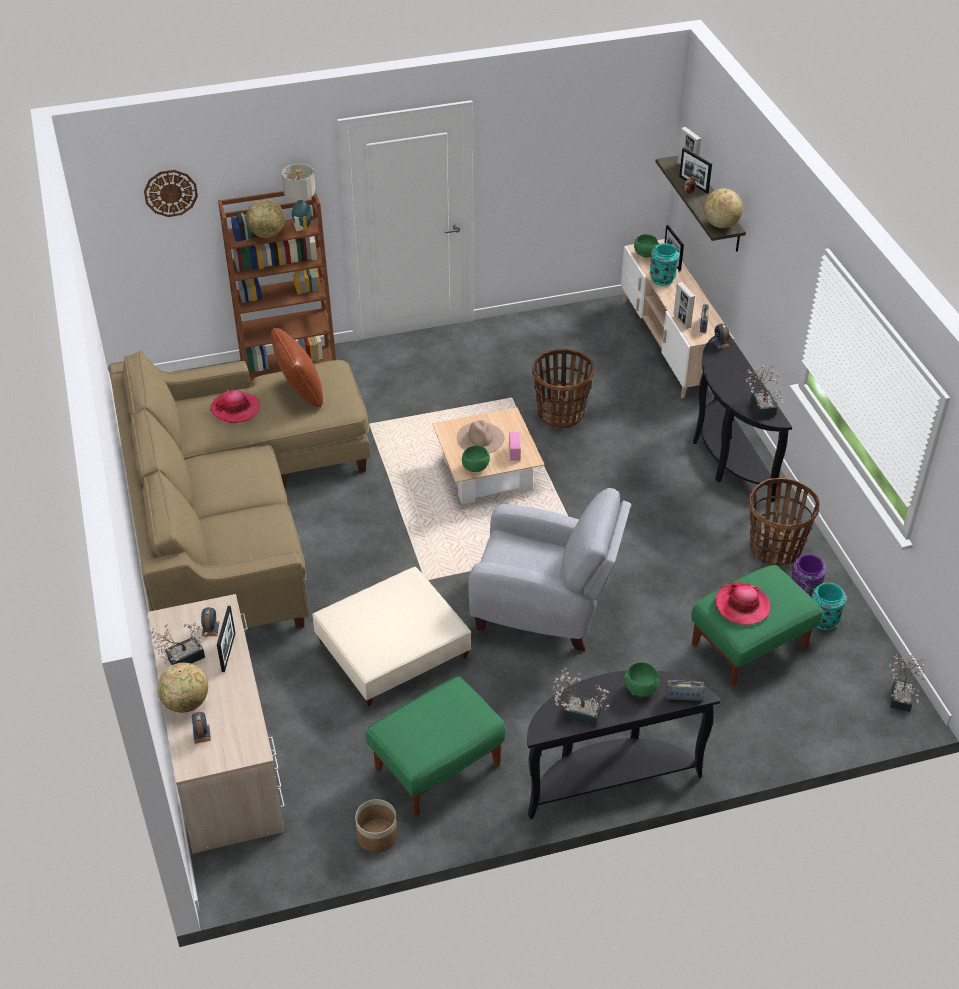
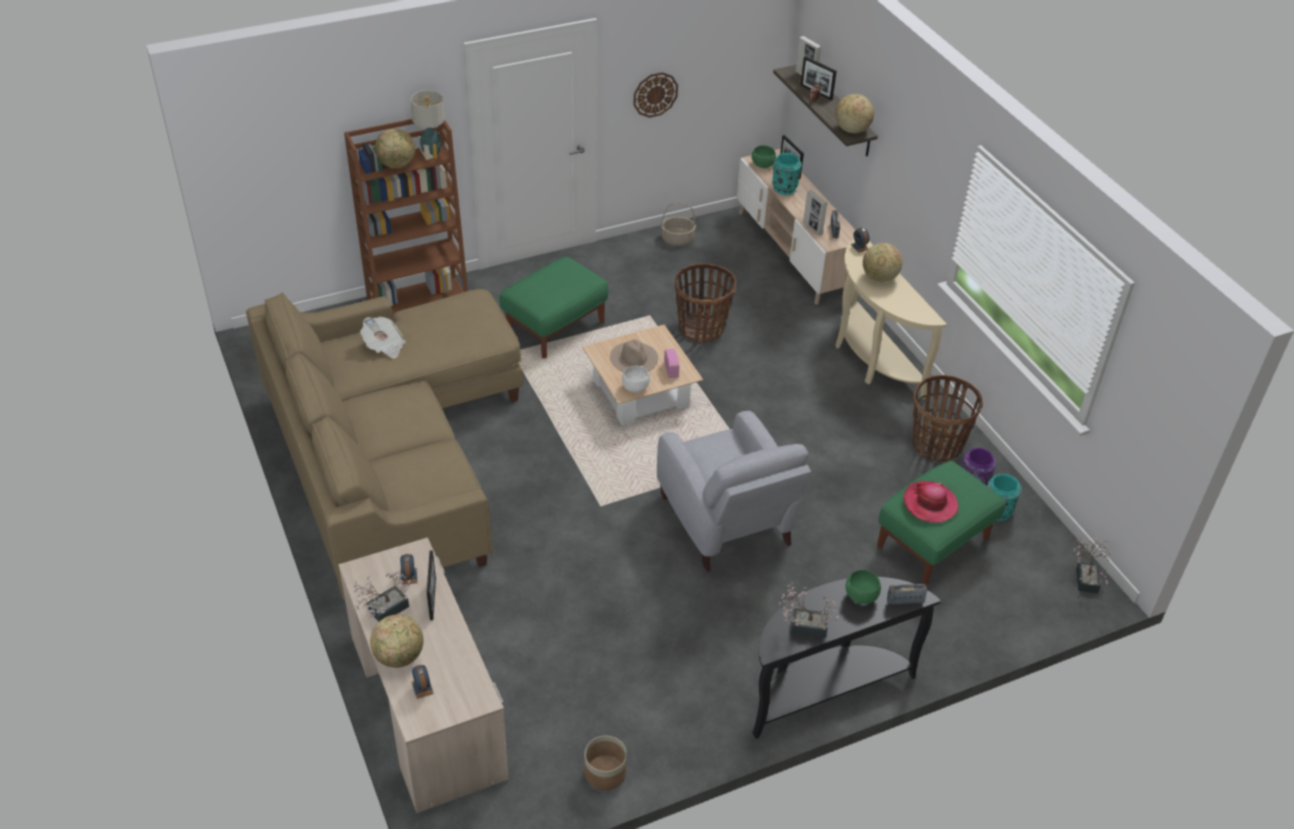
camera: 10 degrees left, 0 degrees up
(170, 193) = (295, 127): wall clock -> wall clock (655, 94)
(236, 409) = (384, 346): hat -> newspaper
(299, 392) = (447, 325): brown pillow -> none
(392, 650) = (581, 579): beige ottoman -> none
(438, 765) = (652, 693): green ottoman -> green ottoman (556, 327)
(475, 468) = (635, 388): green bowl -> white bowl
(545, 608) = (727, 523): grey armchair -> grey armchair turned 60 degrees clockwise
(555, 323) = (677, 239): none -> basket
(726, 456) = (870, 358): black console table -> beige console table
(733, 375) = (879, 278): none -> globe
(762, 405) = (913, 304): potted plant -> none

